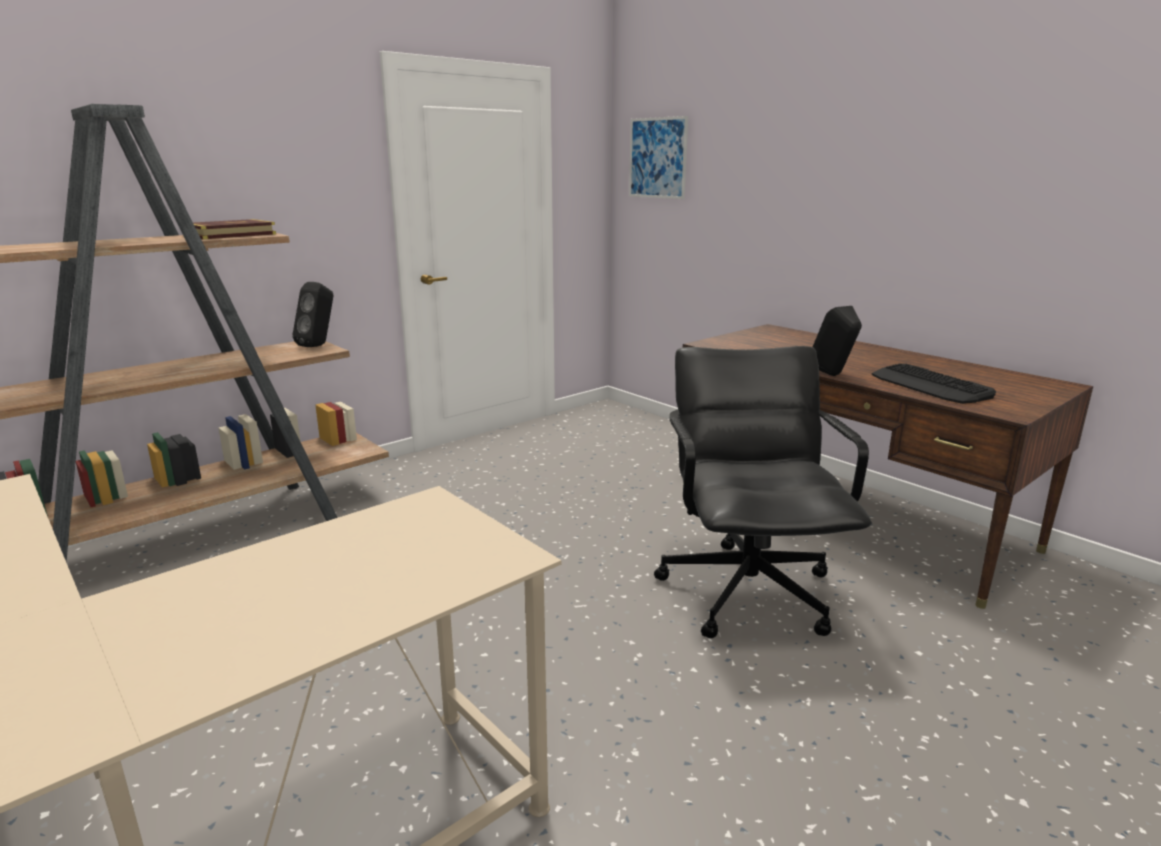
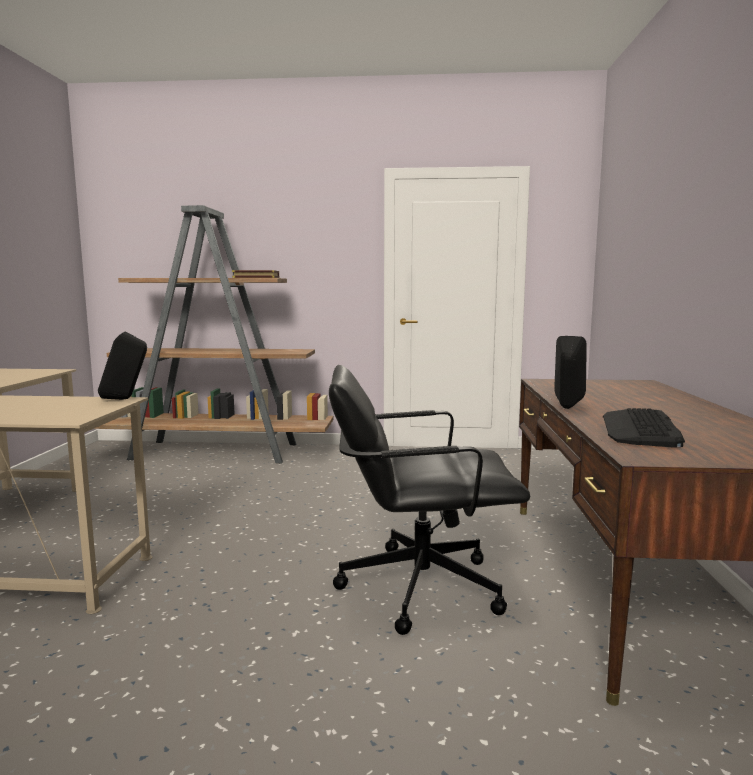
camera: 45 degrees right, 10 degrees down
(319, 345) = (302, 351): black speaker -> black speaker (125, 399)
(657, 158) = (614, 230): picture -> none
(748, 591) = (418, 586): black office chair -> black office chair turned 135 degrees counterclockwise

